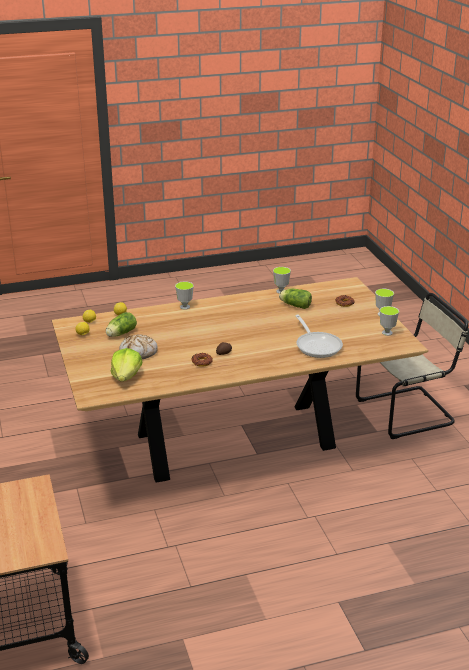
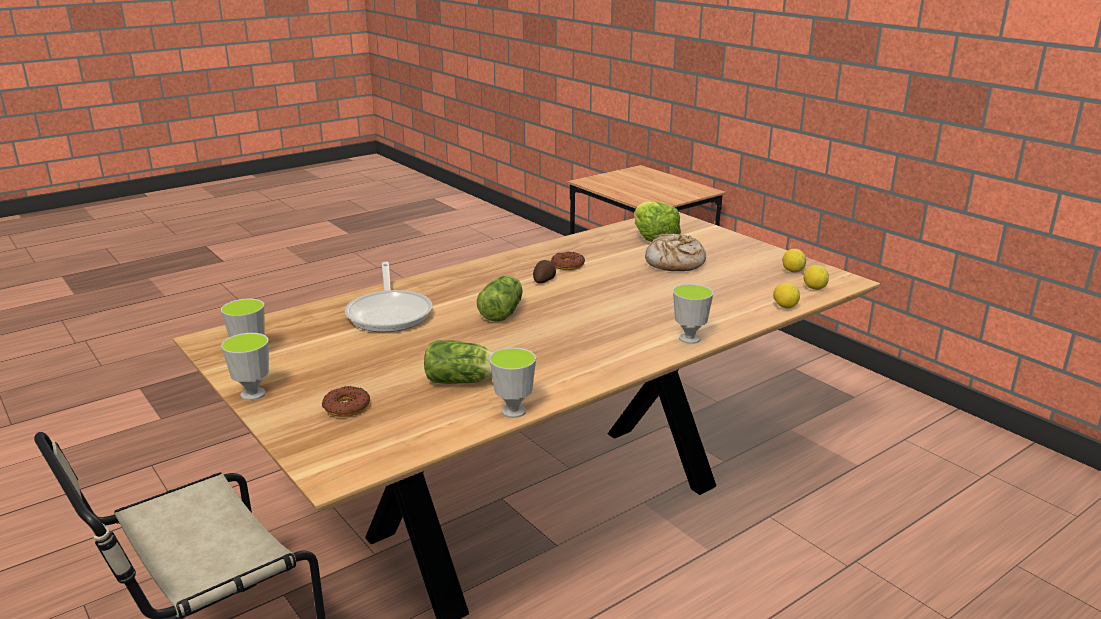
camera: 160 degrees right, 5 degrees down
(120, 334) = (738, 280): lettuce -> lettuce (503, 311)
(317, 345) = (390, 313): frying pan -> frying pan turned 150 degrees counterclockwise

